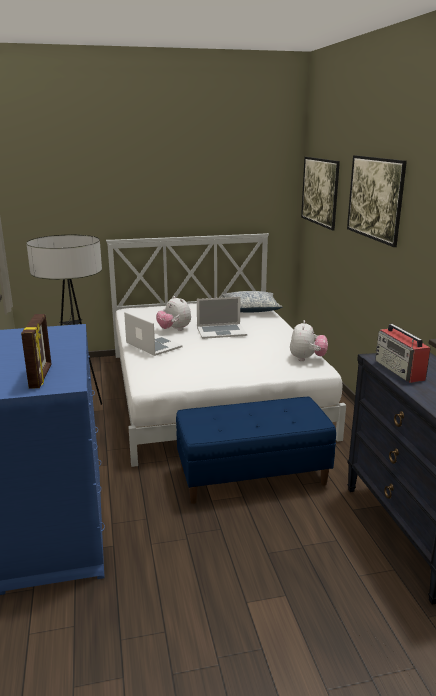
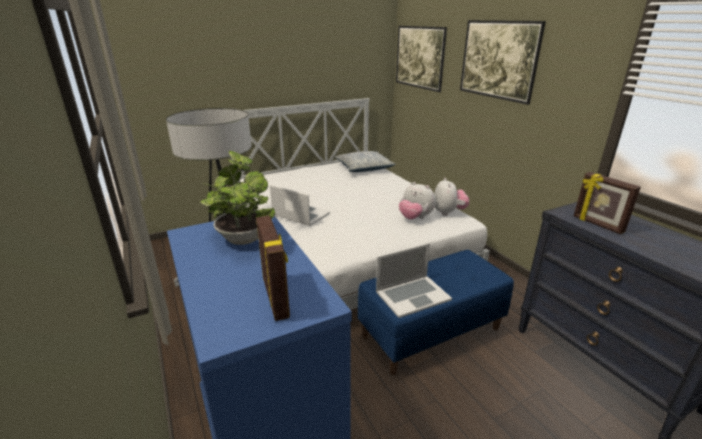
camera: 15 degrees left, 5 degrees up
(49, 339) = (243, 237): none -> potted plant
(174, 329) = (309, 195): plush toy -> plush toy (415, 218)
(221, 331) = (354, 193): laptop -> laptop (412, 295)
(400, 370) = (597, 224): radio -> picture frame

